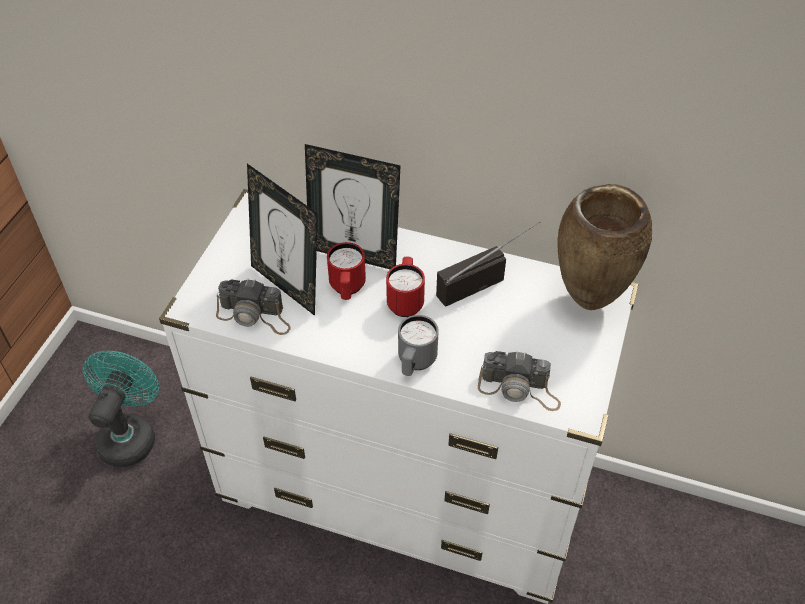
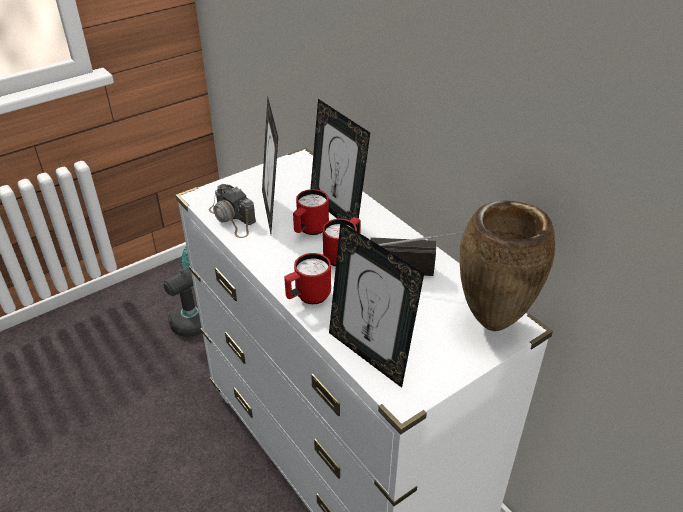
camera: 35 degrees right, 10 degrees down
(415, 363) = (308, 297): grey mug -> red mug
(519, 389) = (369, 354): camera -> picture frame

